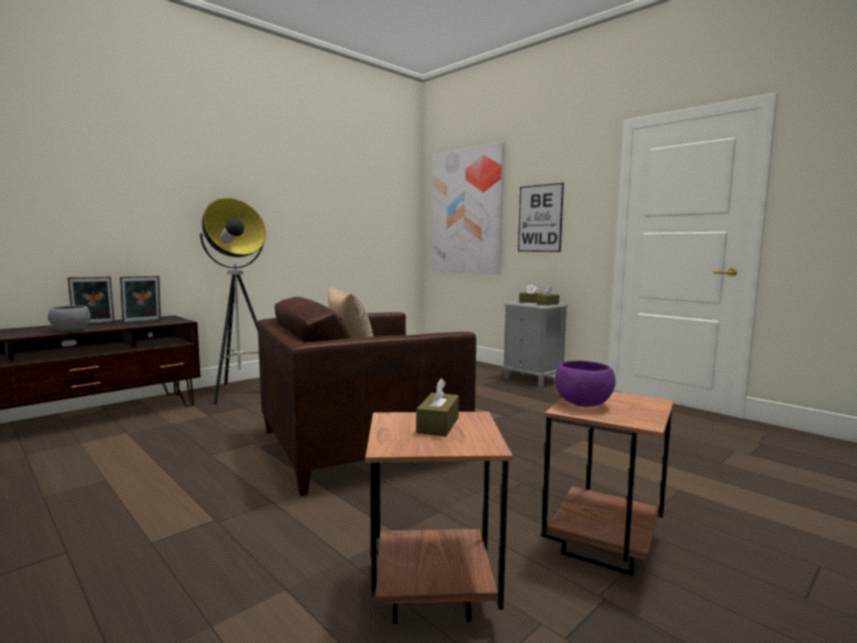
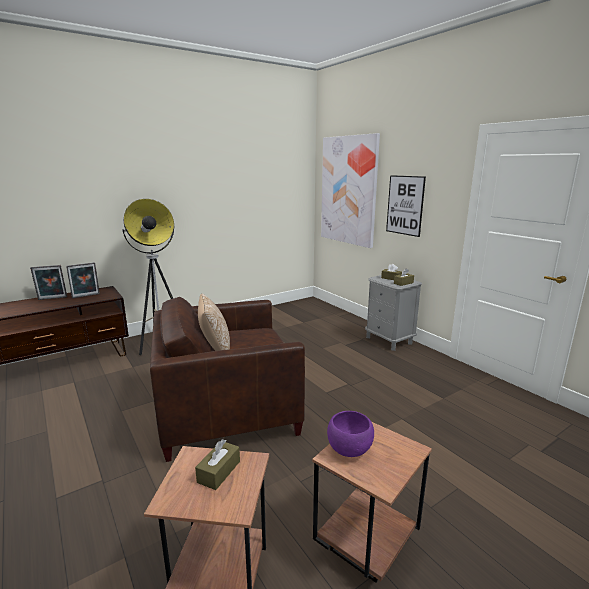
camera: 10 degrees right, 10 degrees up
(70, 330) = (32, 309): grey bowl -> none

